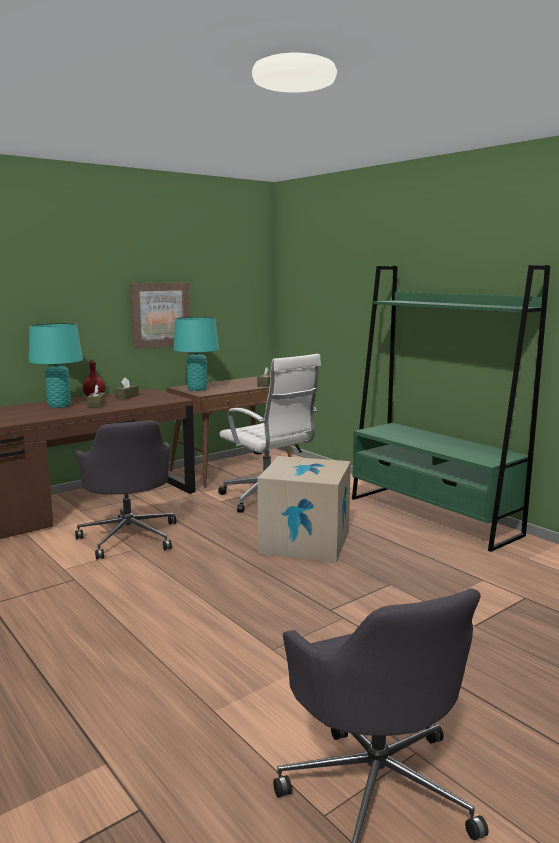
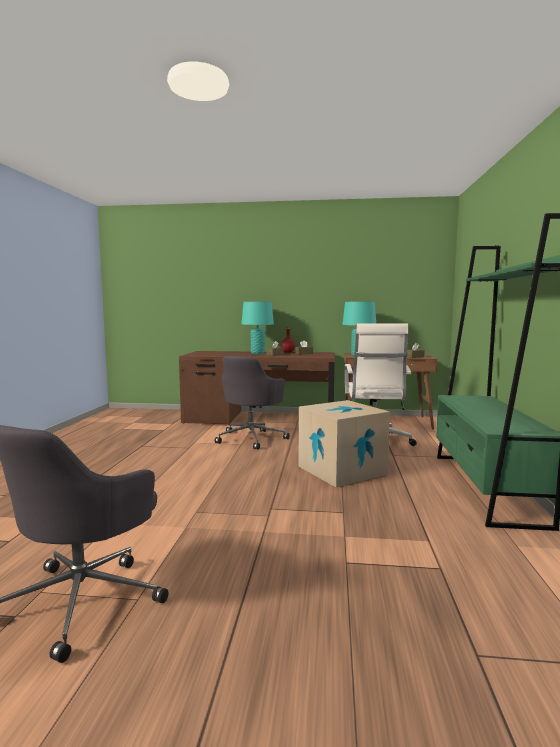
camera: 45 degrees right, 5 degrees down
(160, 314) = (345, 300): picture -> none

